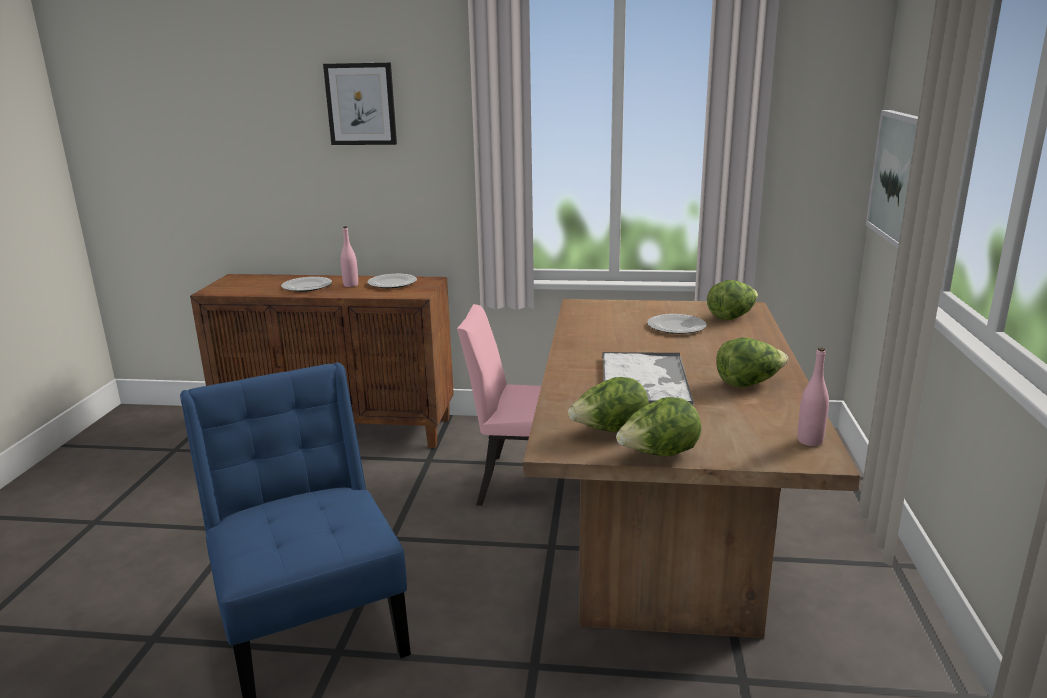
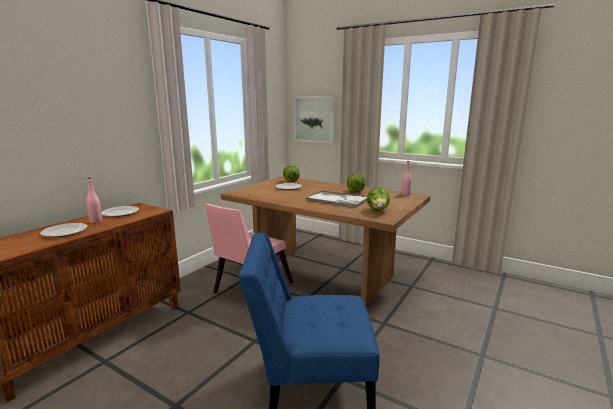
camera: 65 degrees left, 5 degrees down
(361, 104) = (69, 88): picture -> none
(658, 455) = (402, 209): lettuce -> none

